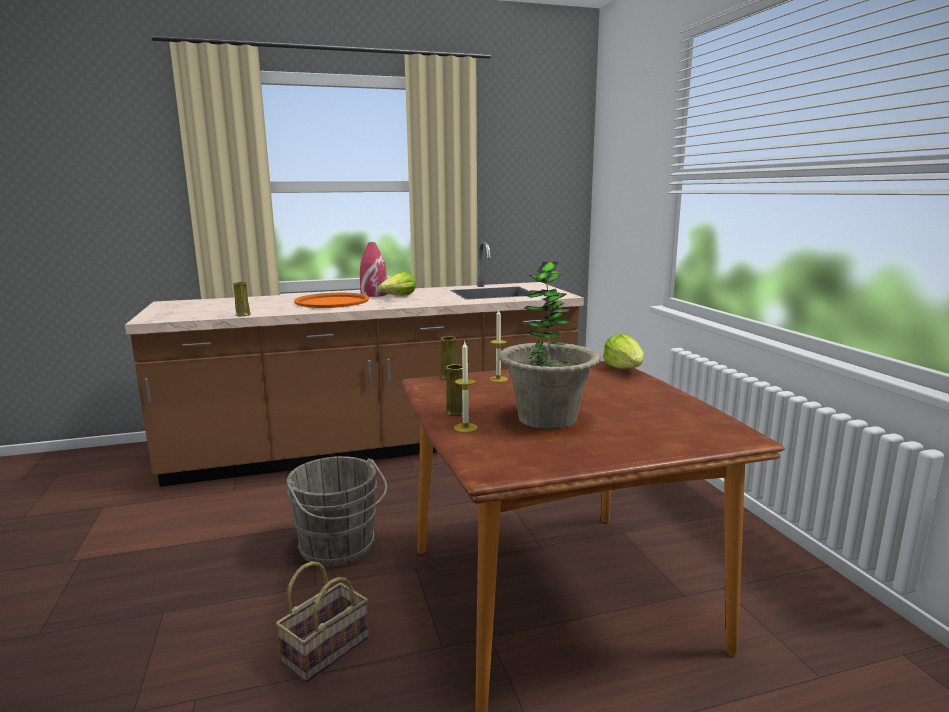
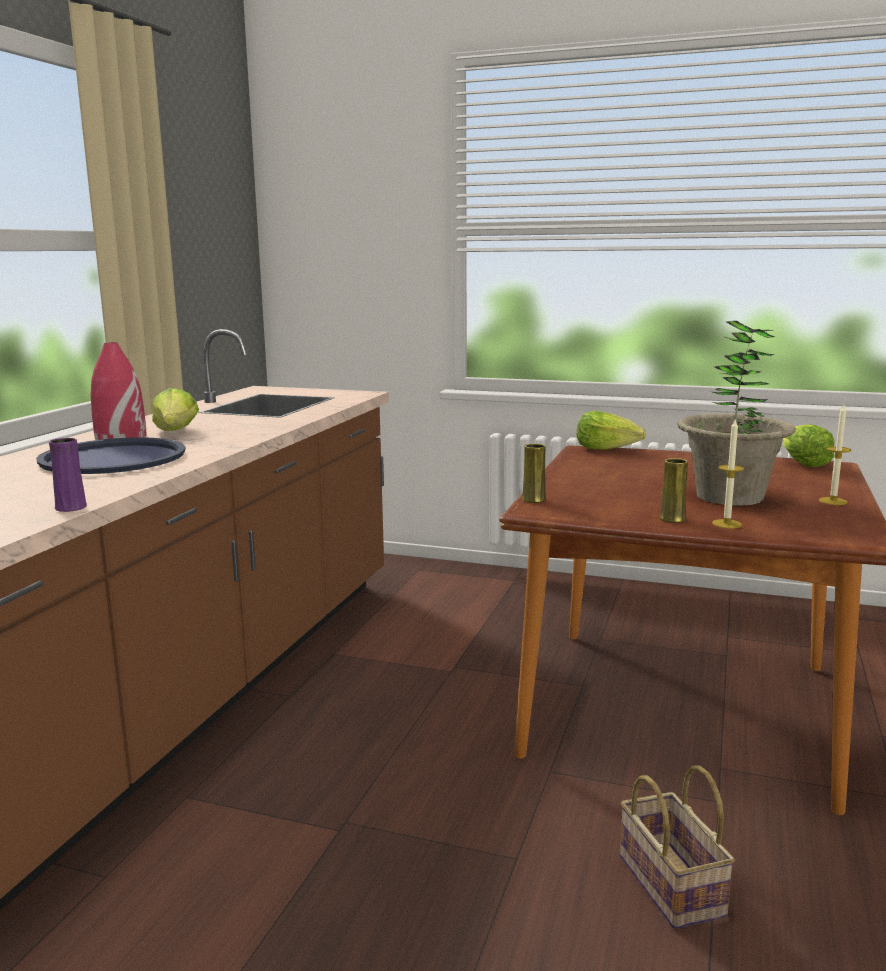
camera: 55 degrees left, 0 degrees up
(243, 315) = (71, 507): yellow vase -> purple vase
(332, 302) = (113, 458): orange tray -> blue tray
(339, 548) = (442, 814): grey bucket -> none
(498, 379) = (573, 486): candle -> candle (833, 501)
(722, 426) = (802, 463): none -> lettuce

